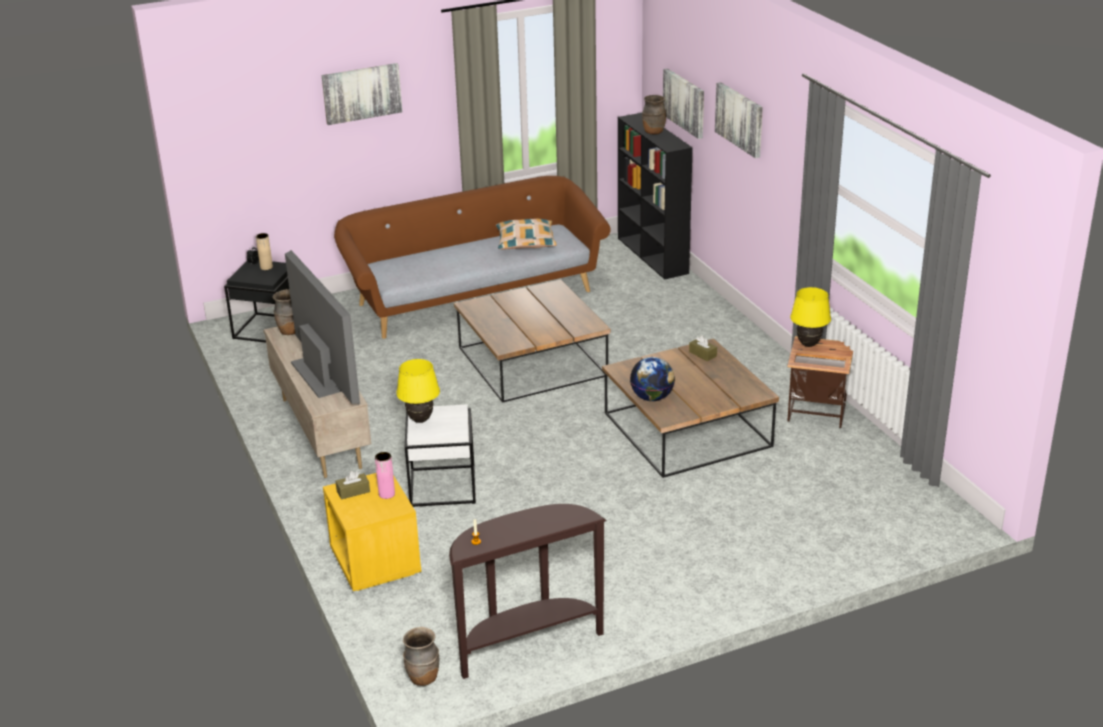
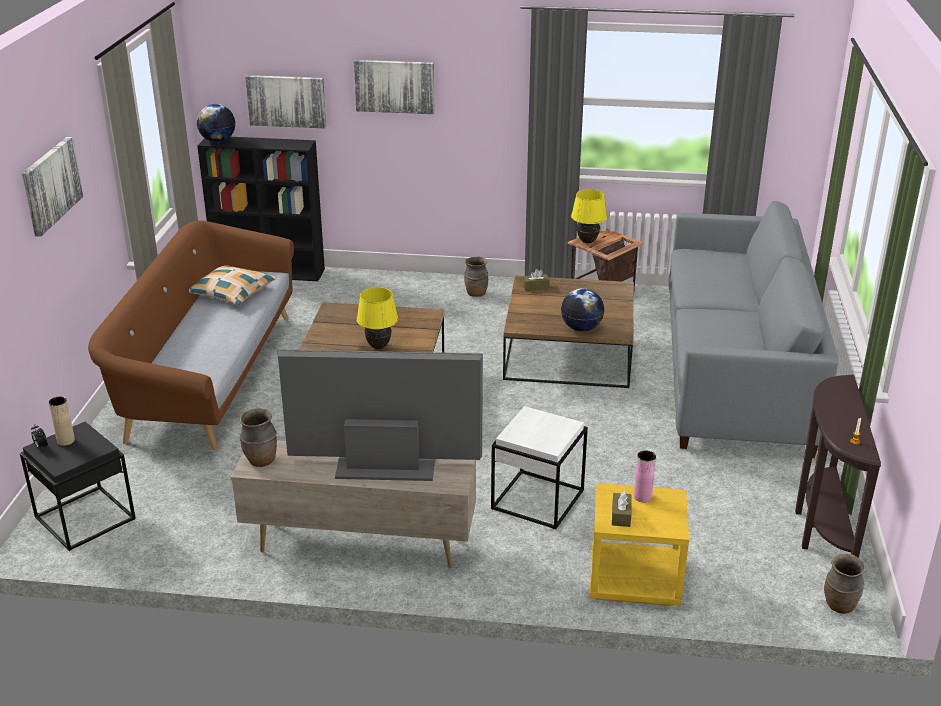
camera: 60 degrees left, 0 degrees up
(420, 420) = (527, 438): yellow table lamp -> yellow table lamp (378, 346)
(636, 119) = (218, 141): none -> globe
(653, 132) = (258, 143): brown vase -> brown vase (475, 294)
(762, 527) = (734, 372): none -> grey sofa

